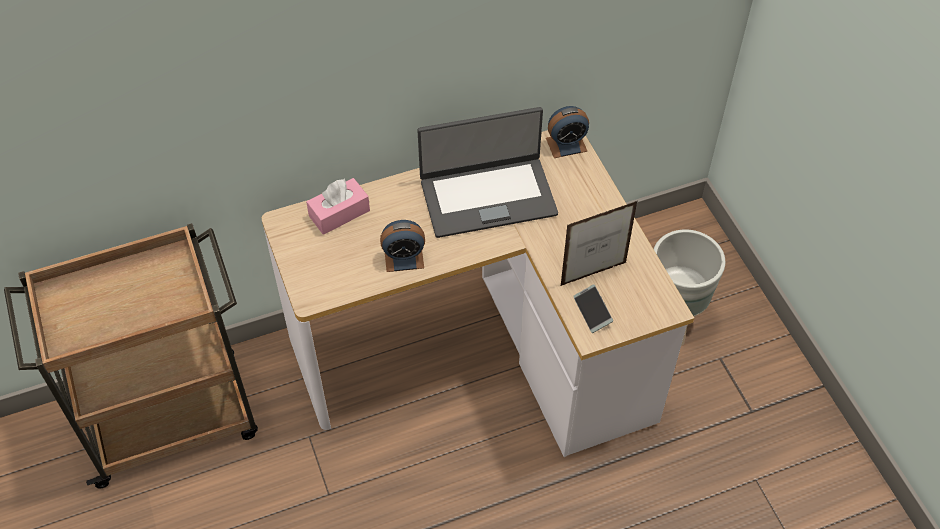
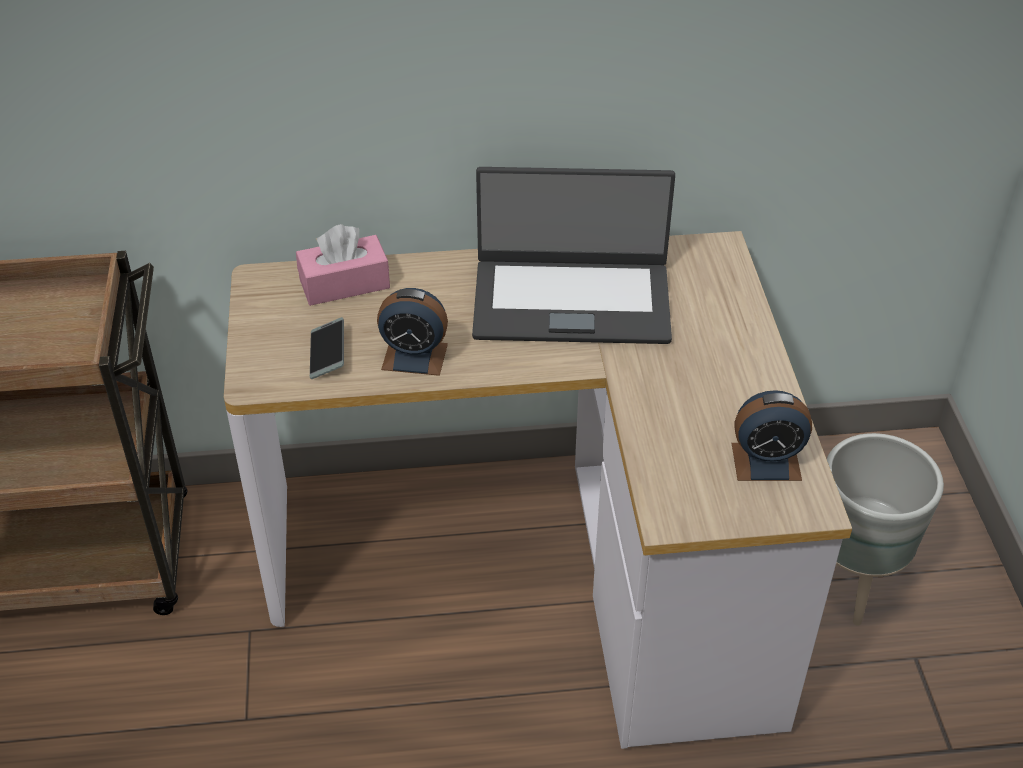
camera: 15 degrees right, 10 degrees down
(566, 144) = (714, 256): alarm clock -> alarm clock (766, 461)
(592, 311) = (682, 485): phone -> phone (327, 354)
(593, 274) = (701, 433): picture frame -> none

